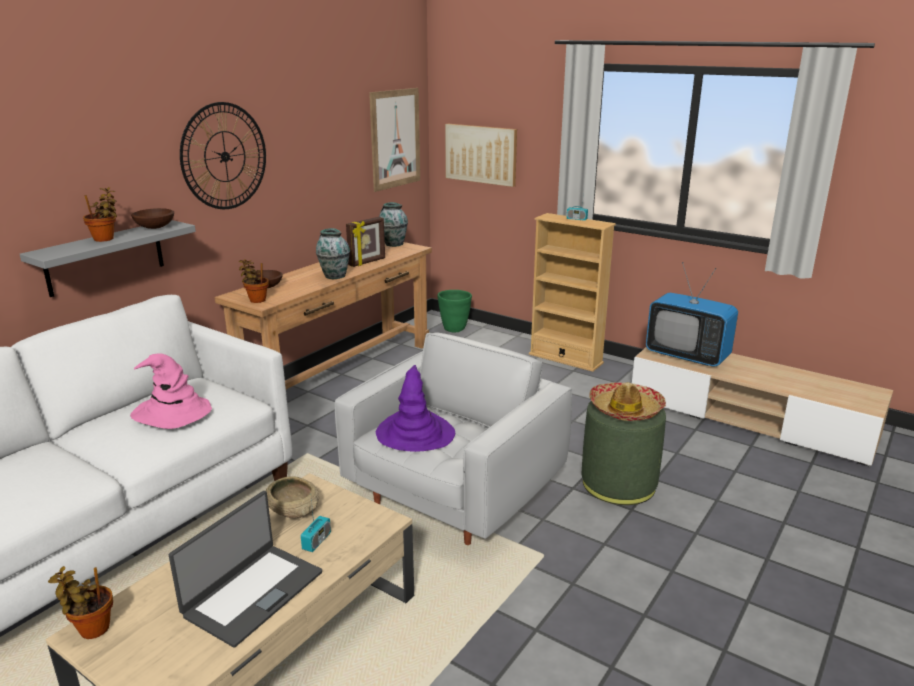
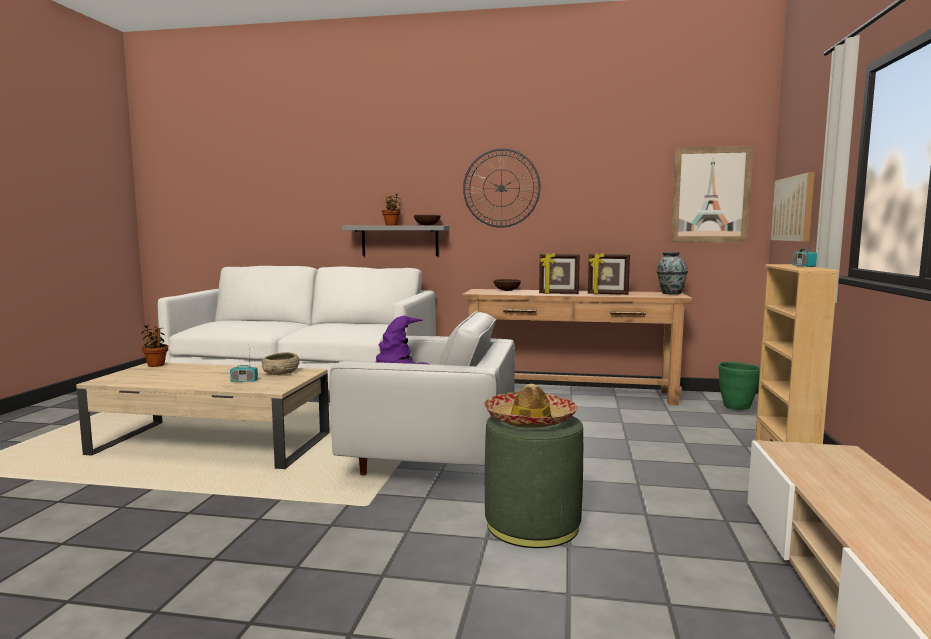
camera: 65 degrees right, 15 degrees down
(171, 413) = (345, 326): pink hat -> none
(252, 593) = (187, 379): laptop -> none
(256, 300) = (479, 291): potted plant -> none
(334, 276) = (558, 294): vase -> picture frame
(687, 356) = (829, 466): television -> none

